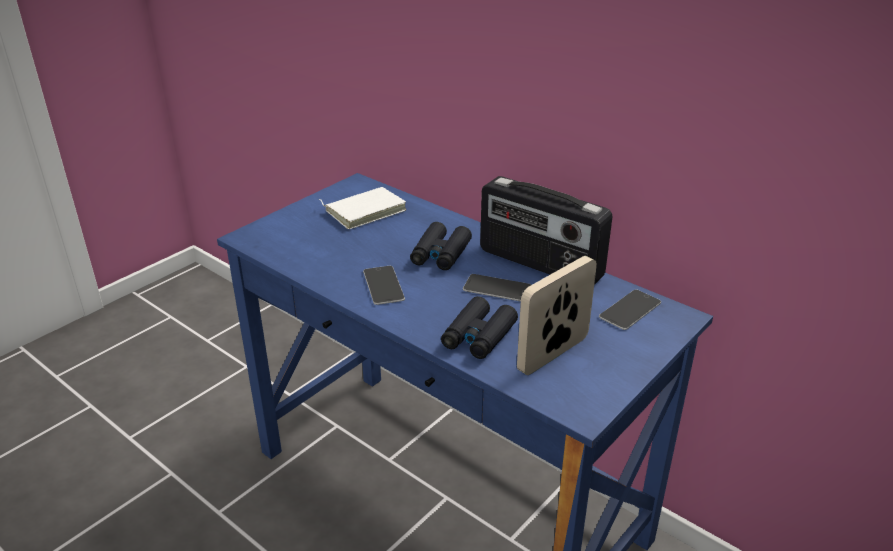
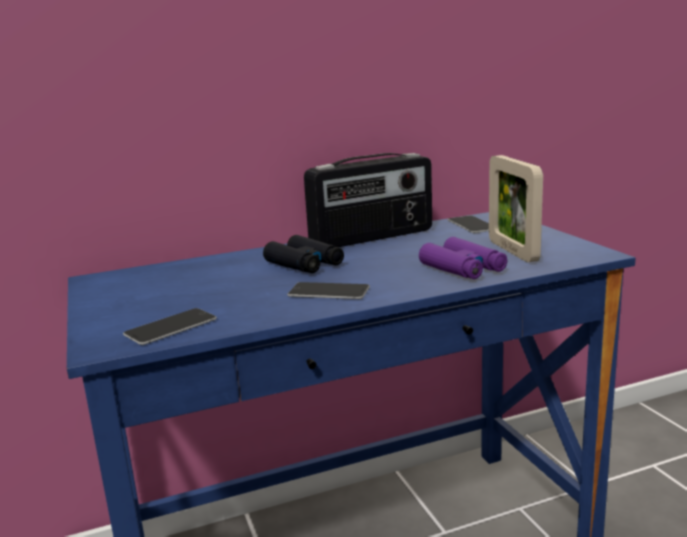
camera: 60 degrees left, 15 degrees down
(365, 210) = (161, 282): white book -> none
(478, 336) = (463, 268): black binoculars -> purple binoculars
(497, 288) = (392, 254): phone -> phone (171, 327)

